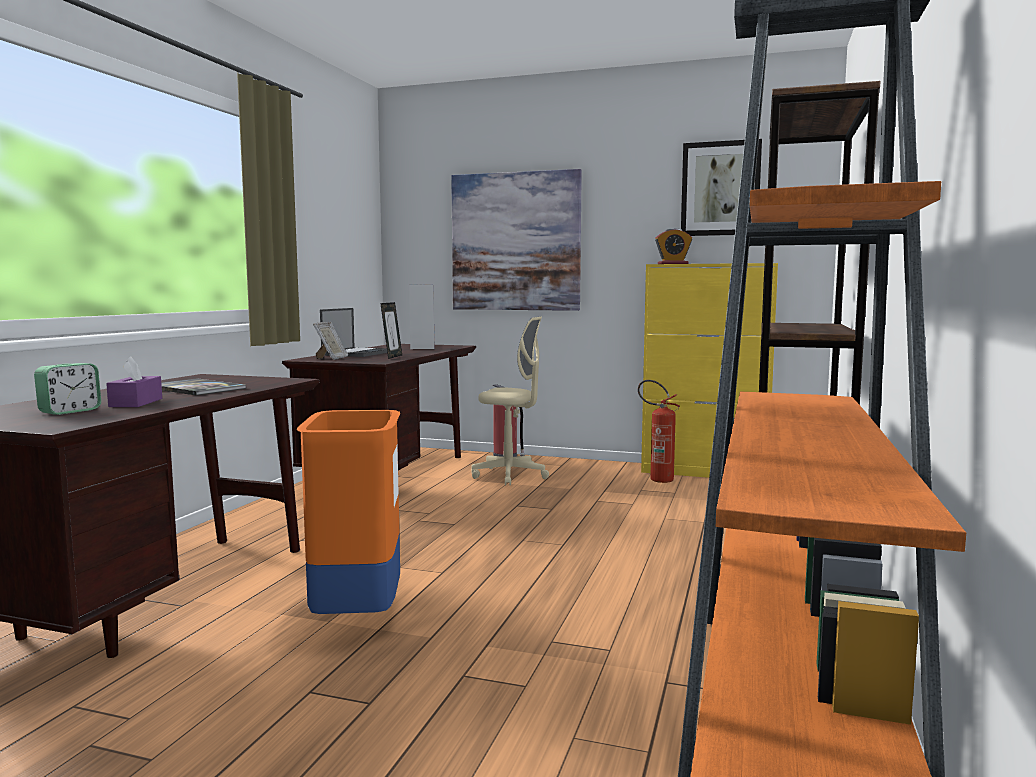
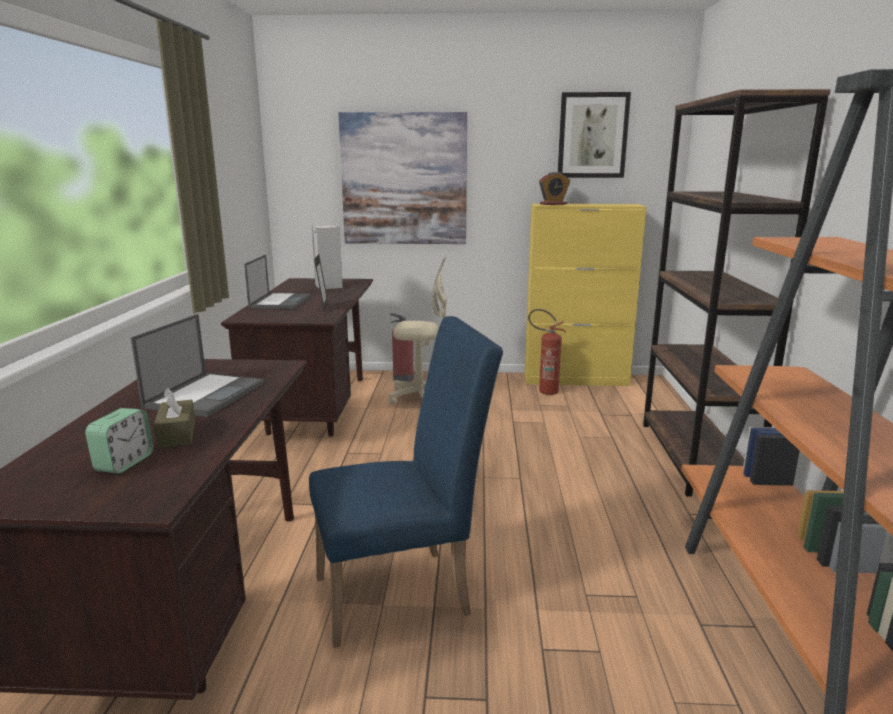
camera: 15 degrees left, 10 degrees up
(136, 403) = (177, 434): purple tissue box -> brown tissue box
(197, 389) = (206, 394): book -> laptop
(331, 358) = (267, 315): picture frame -> none
(358, 615) = (404, 592): orange trash can -> blue chair

